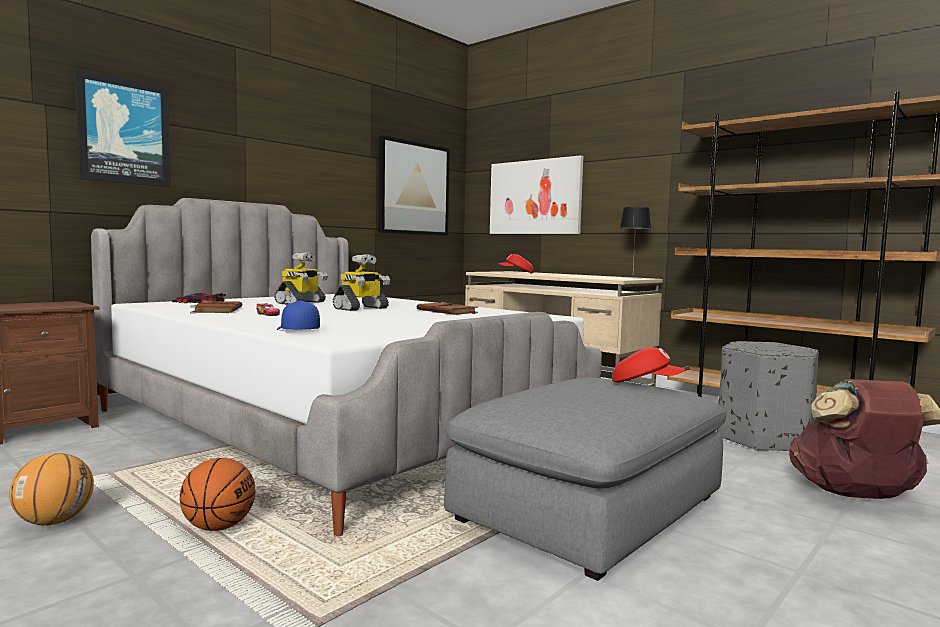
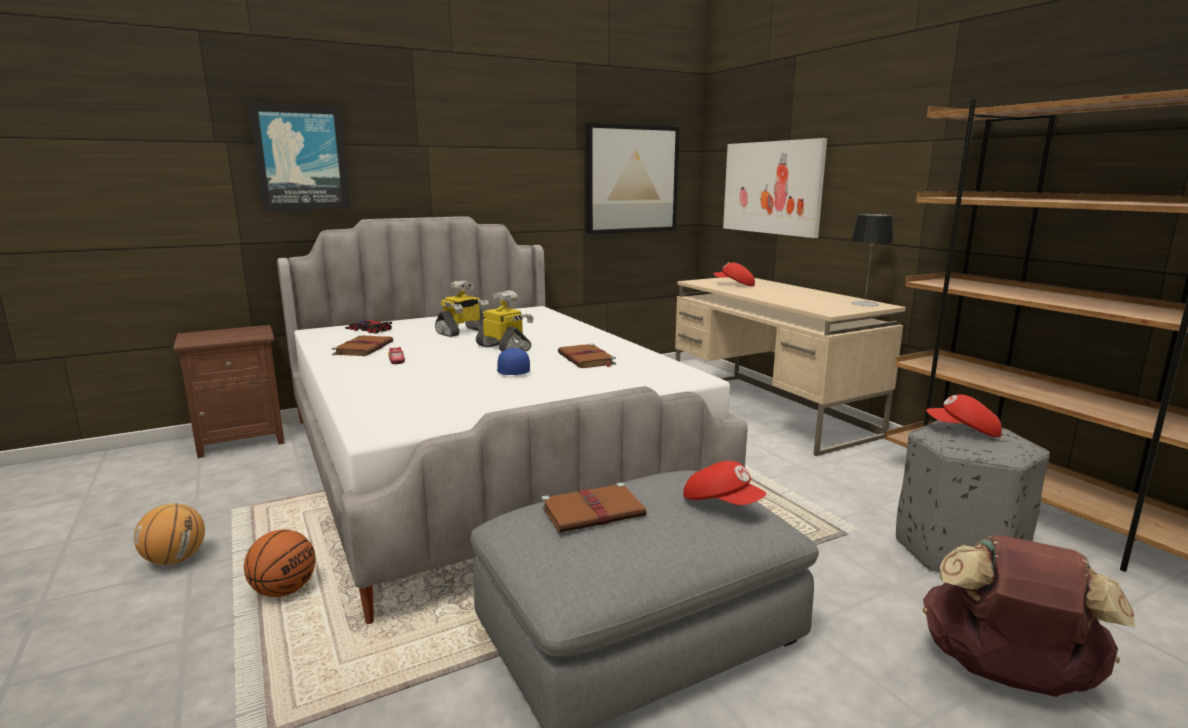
camera: 20 degrees right, 10 degrees up
(296, 330) = (375, 402): blue cap -> blue cap (512, 372)
(361, 308) = (504, 348): toy robot -> toy robot turned 105 degrees counterclockwise
(557, 393) = (594, 511): none -> brown book
(756, 344) = (963, 431): none -> red cap

